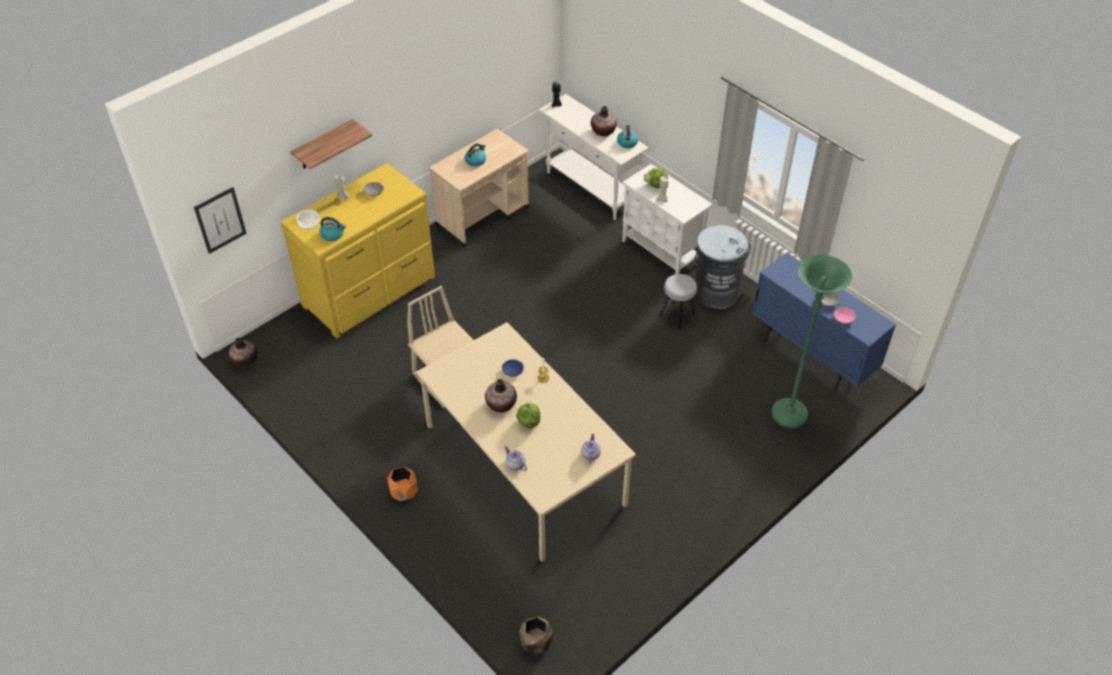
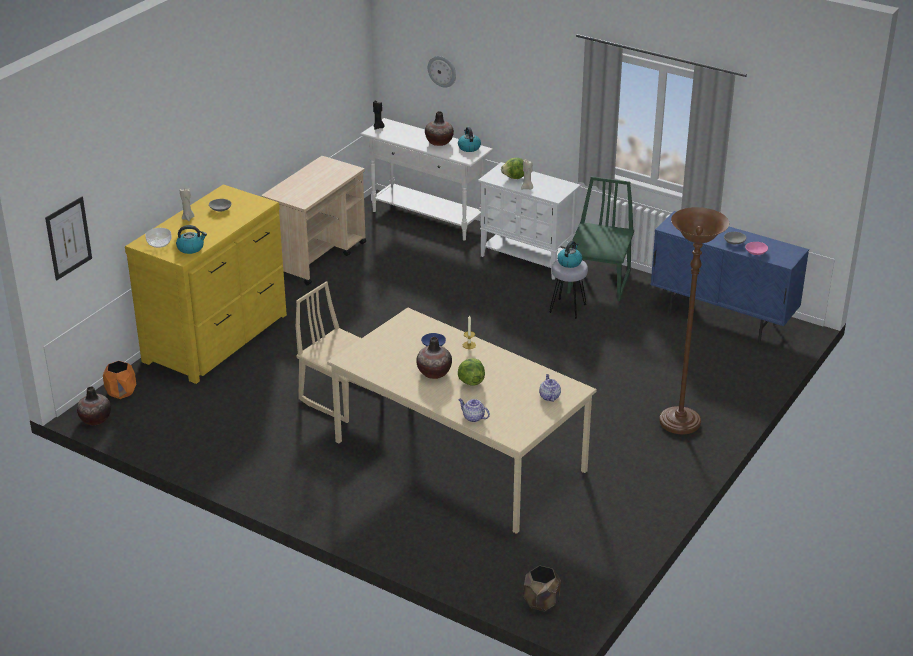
camera: 15 degrees left, 15 degrees down
(324, 145) = (165, 156): shelf -> none
(404, 492) = (335, 502): orange planter -> orange planter (121, 392)
(476, 160) = (310, 183): kettle -> kettle (569, 262)
(613, 69) = (442, 71): none -> wall clock
(716, 292) = (600, 283): grey trash can -> green chair
(728, 469) = (679, 423): none -> brown floor lamp
(789, 415) = (721, 369): green floor lamp -> none

